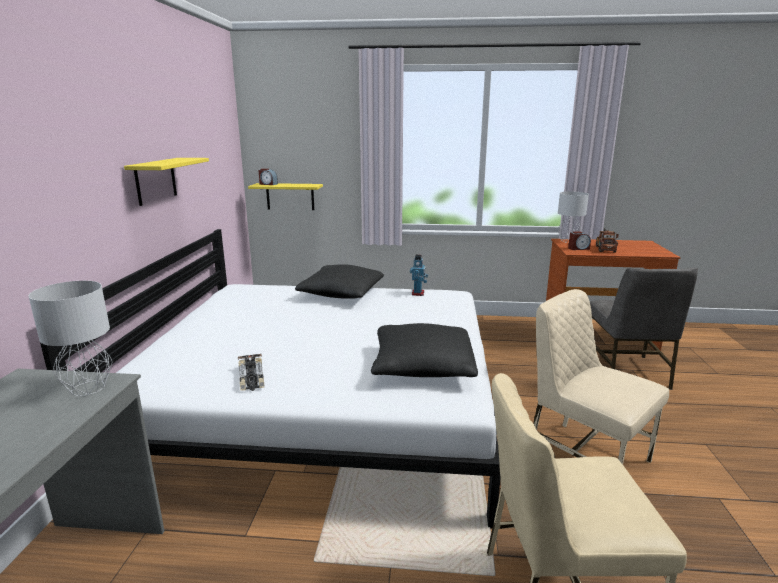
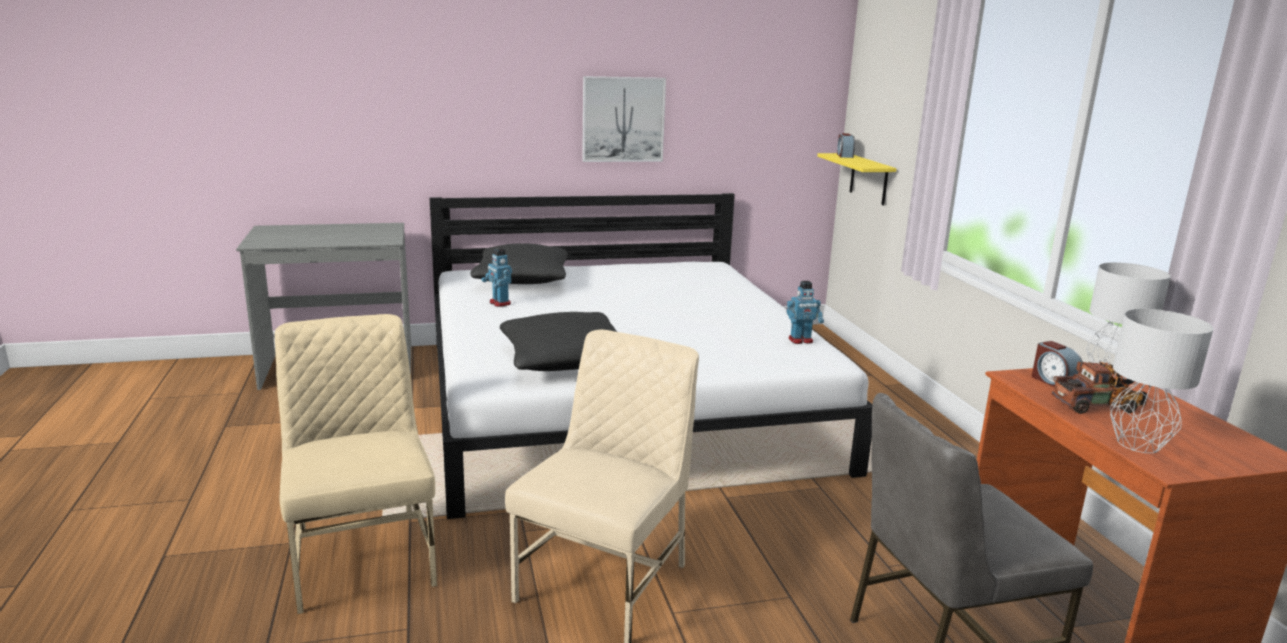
camera: 70 degrees right, 0 degrees up
(88, 387) = (379, 238): grey table lamp -> grey table lamp (1139, 444)
(156, 181) = (623, 119): yellow shelf -> picture
(251, 378) = (499, 303): toy car -> toy robot
(341, 293) = (748, 305): black pillow -> black pillow (522, 280)

